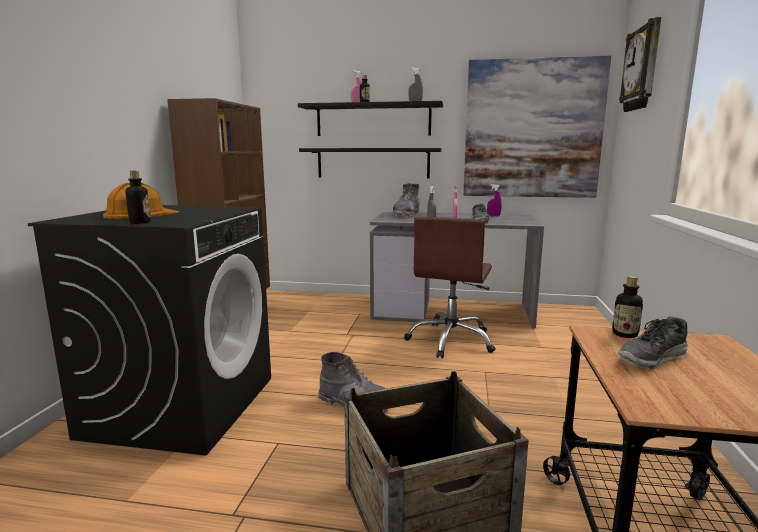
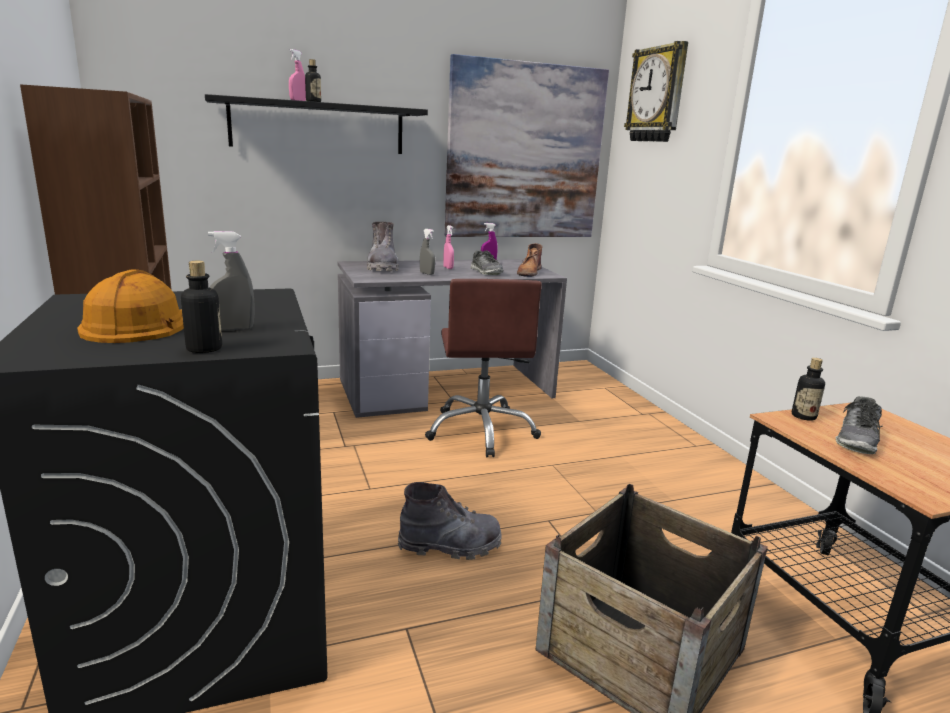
camera: 30 degrees left, 5 degrees up
(373, 163) = (319, 191): black shelf -> none
(415, 101) = (387, 106): grey spray bottle -> grey spray bottle (233, 329)
(517, 221) = (529, 272): none -> brown boot

